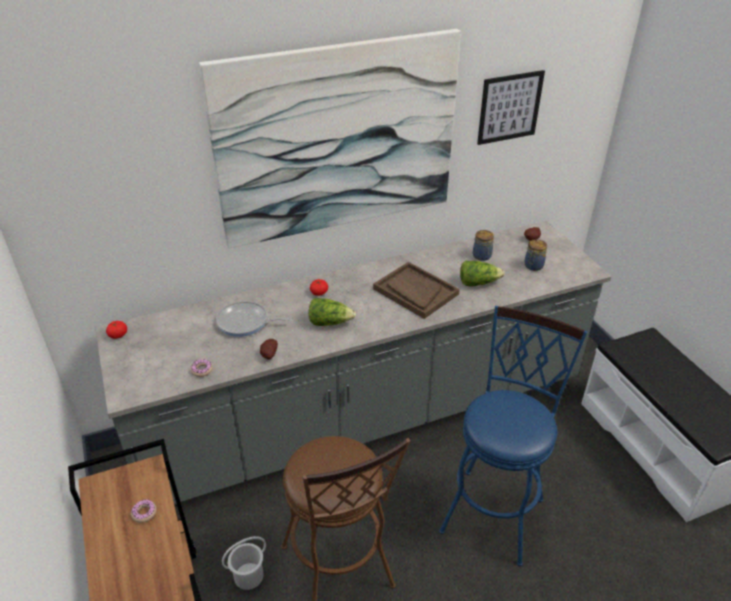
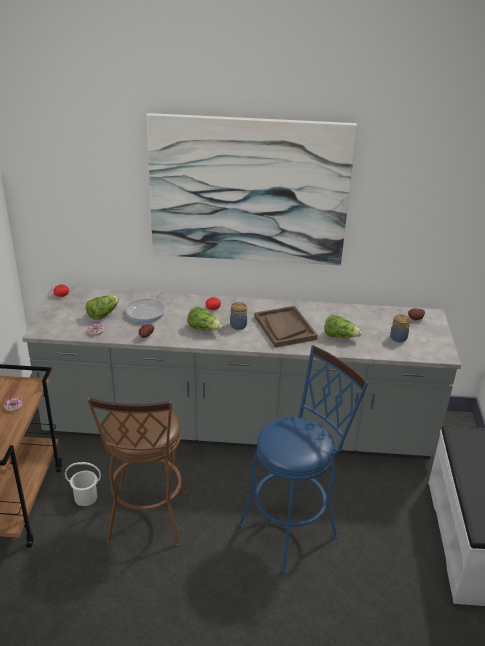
camera: 25 degrees right, 5 degrees down
(193, 344) = (103, 314): none -> lettuce
(245, 322) = (147, 312): frying pan -> frying pan turned 105 degrees counterclockwise
(482, 256) = (361, 319): jar -> jar (238, 326)
(509, 107) = (406, 197): picture -> none

